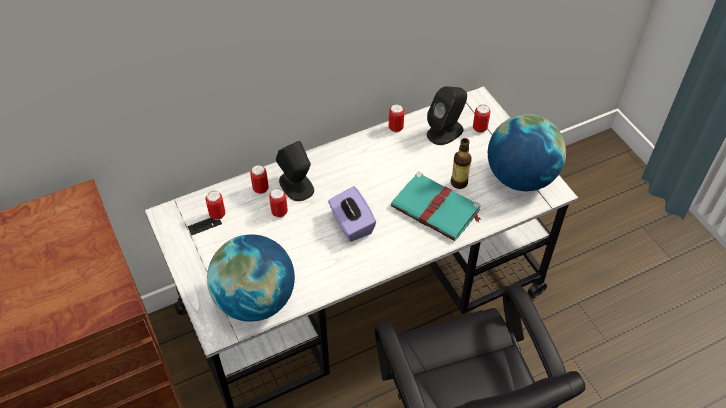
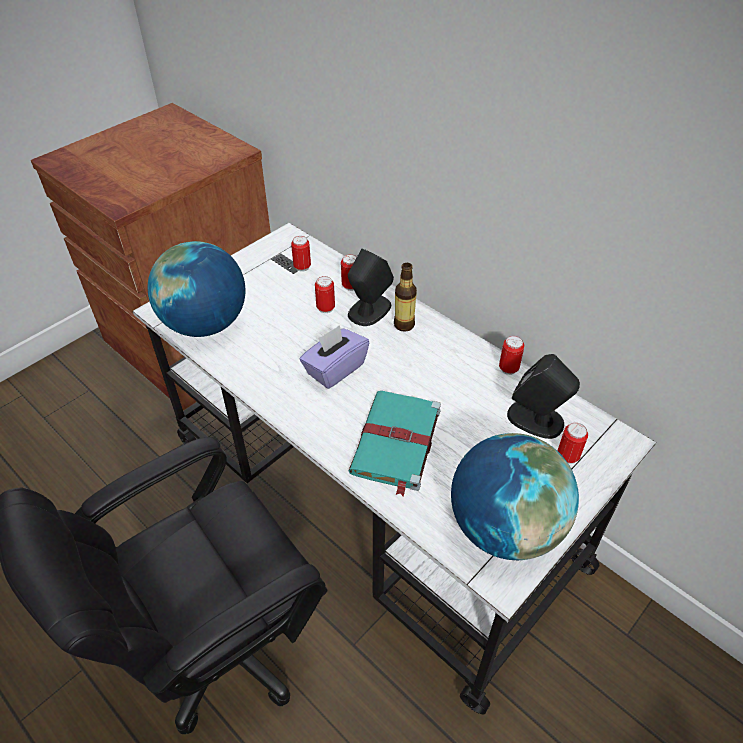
camera: 70 degrees right, 5 degrees down
(459, 182) = (454, 456): bottle -> bottle (404, 325)

